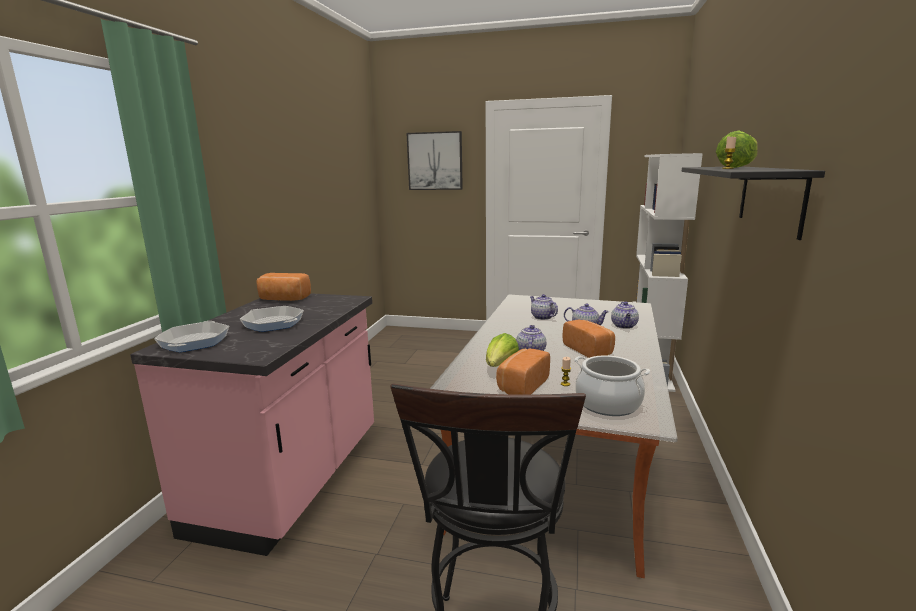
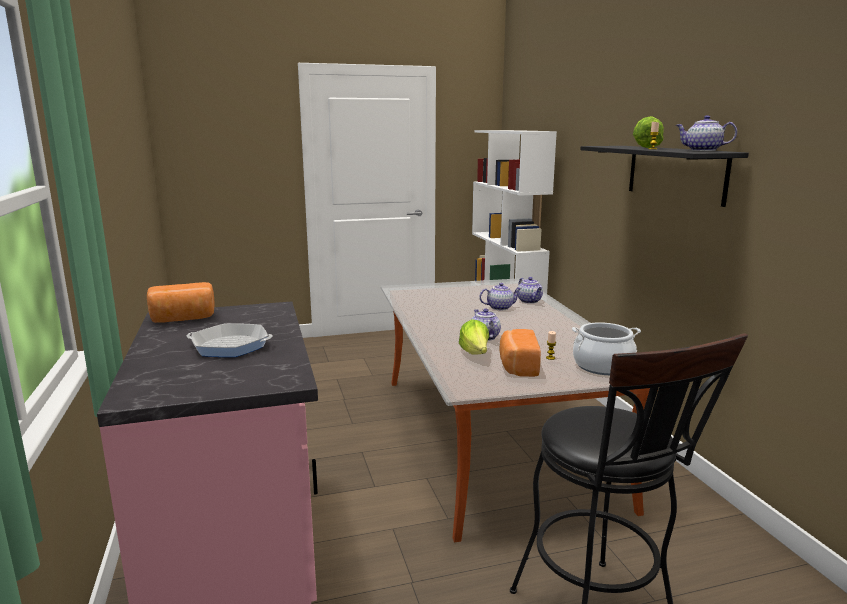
camera: 30 degrees left, 0 degrees up
(194, 342) = (165, 383): frying pan -> none
(435, 161) = (236, 133): picture -> none
(542, 317) = (448, 303): teapot -> teapot (702, 150)
(589, 350) = (530, 326): bread -> none

